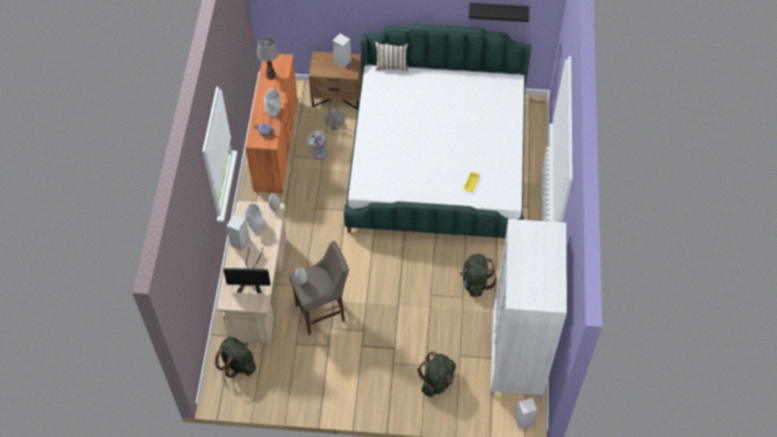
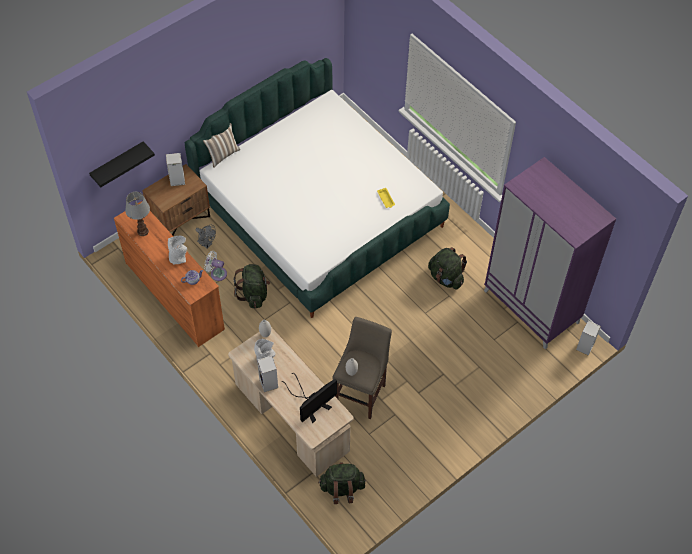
camera: 45 degrees left, 0 degrees up
(437, 381) = (499, 371): green backpack -> green backpack (254, 294)
(498, 11) = (293, 43): black shelf -> black shelf (118, 163)
(516, 357) = (532, 307): white wardrobe -> purple wardrobe

